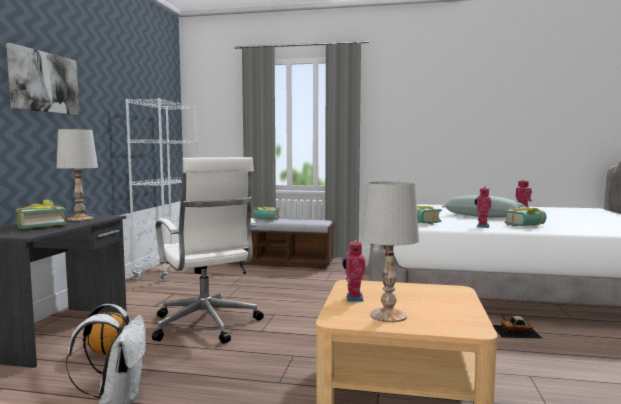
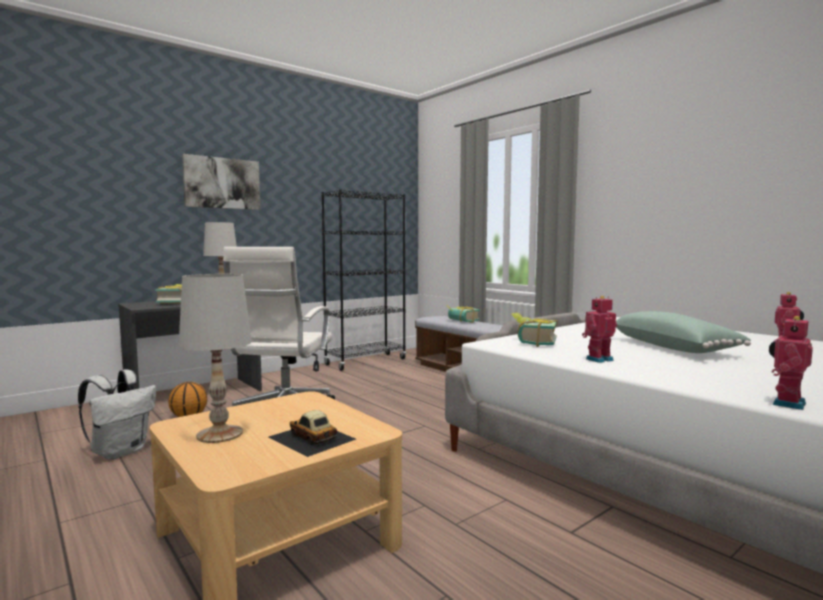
camera: 40 degrees right, 0 degrees up
(168, 270) = (366, 362): white bookcase -> black bookcase
(353, 298) = (256, 410): toy robot -> toy robot (786, 403)
(516, 331) = (575, 536): toy car -> toy car (311, 438)
(528, 226) = (681, 371): book -> none

